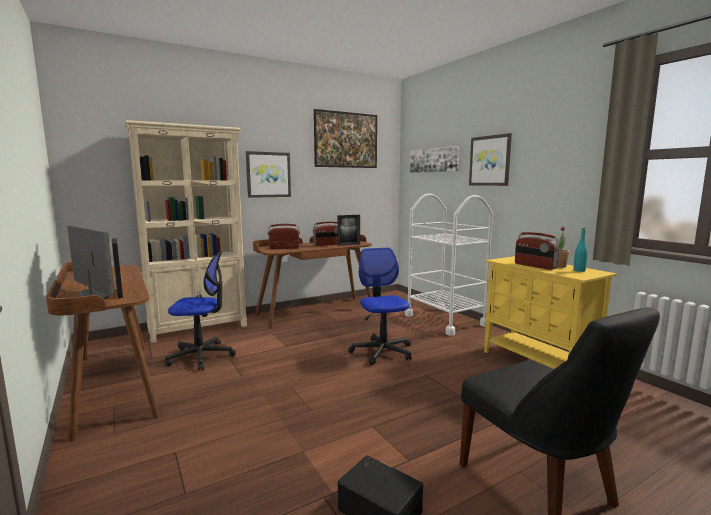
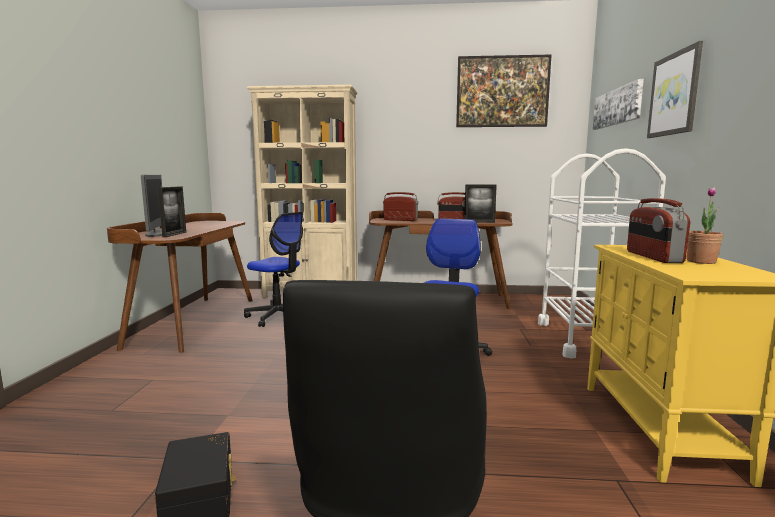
camera: 35 degrees right, 0 degrees up
(268, 174) = (398, 137): picture -> none
(579, 270) = (725, 270): turquoise bottle -> none

